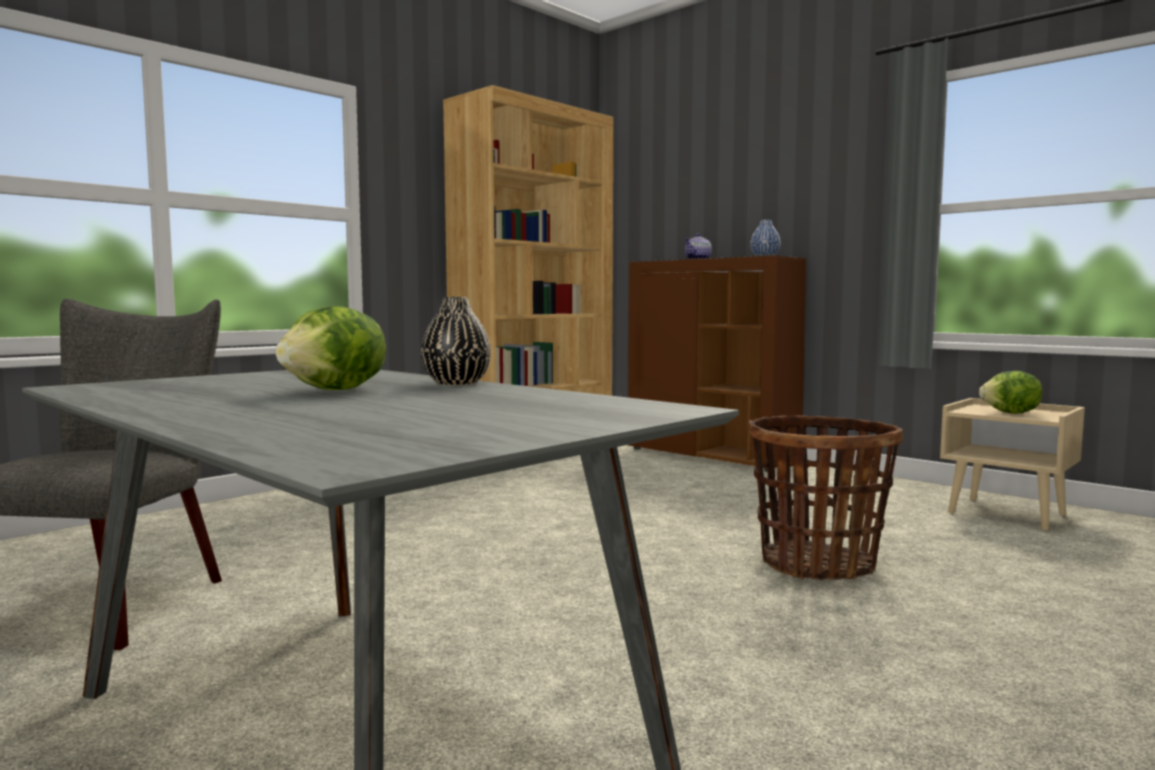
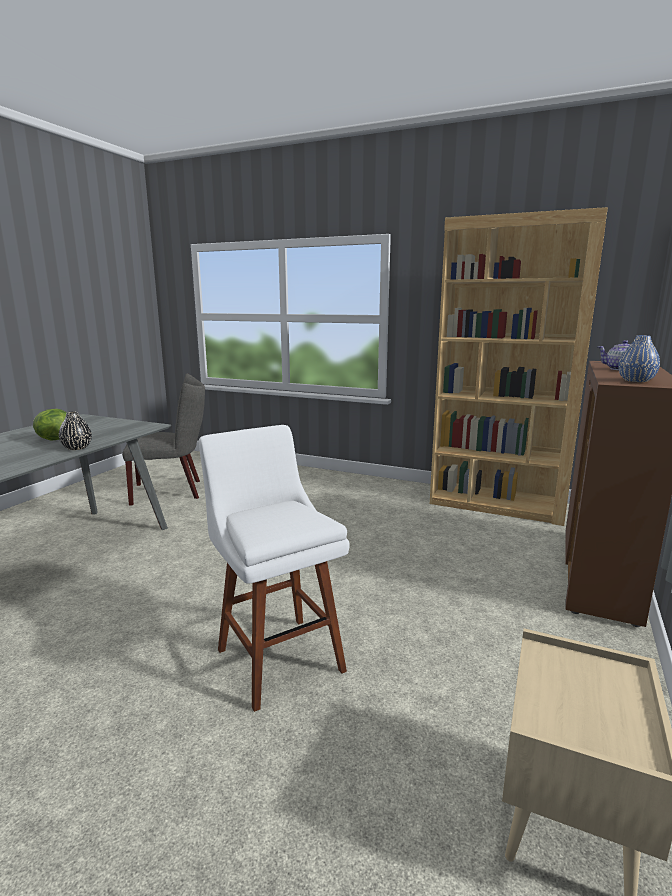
camera: 70 degrees right, 10 degrees up
(818, 564) = (277, 655): basket -> white stool
(1011, 413) = (561, 694): lettuce -> none

